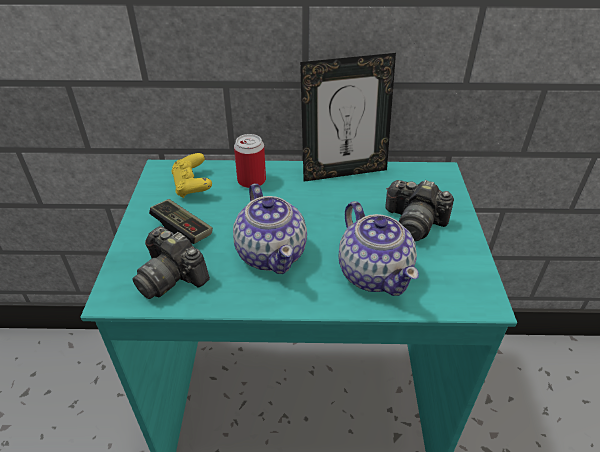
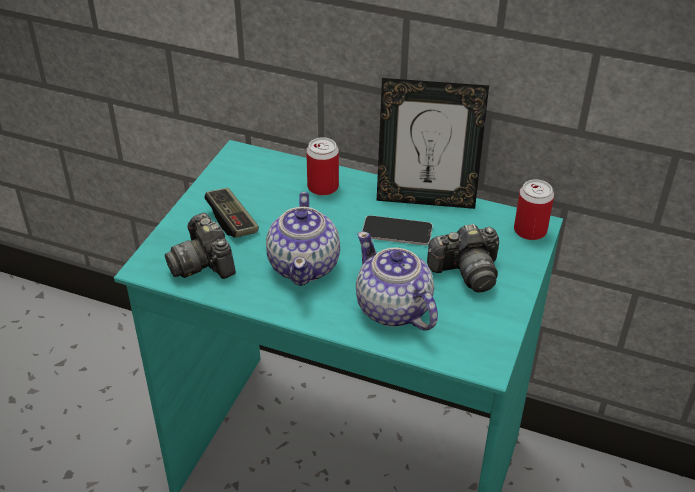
camera: 20 degrees right, 0 degrees up
(192, 186) = (261, 179): yellow game controller -> none
(336, 203) = (397, 231): none -> phone
(374, 273) = (393, 309): teapot -> teapot turned 150 degrees clockwise
(414, 223) = (466, 272): camera -> camera turned 60 degrees counterclockwise
(440, 177) = (530, 231): none -> can

